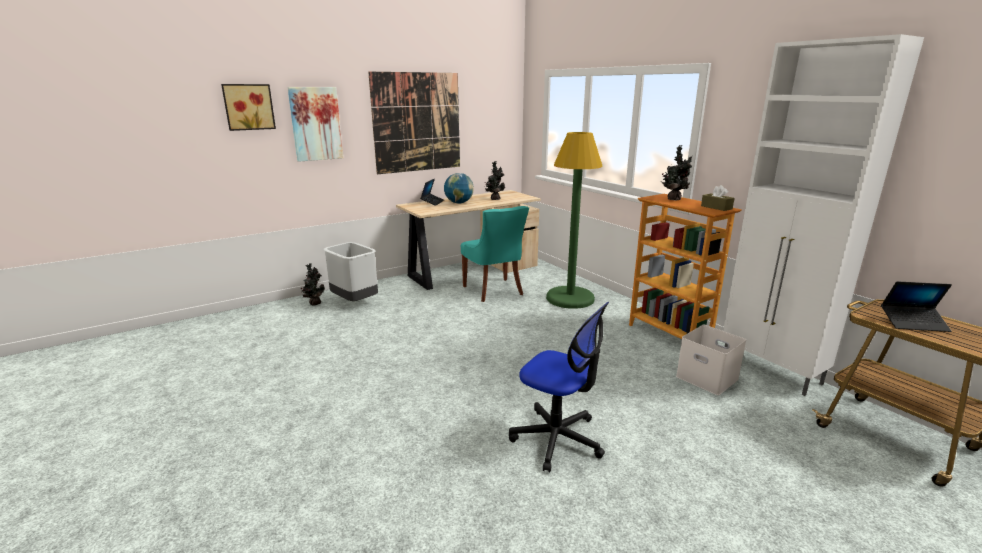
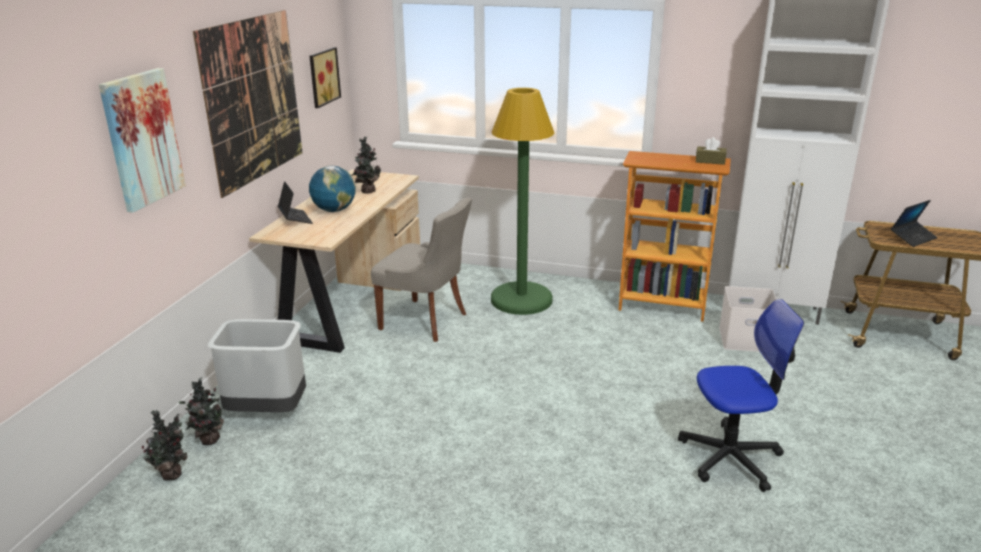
camera: 40 degrees left, 5 degrees up
(248, 107) = (51, 136): picture -> picture (322, 77)
(494, 291) = (426, 321): turquoise chair -> grey chair
(674, 199) = (656, 157): potted plant -> potted plant (172, 474)

